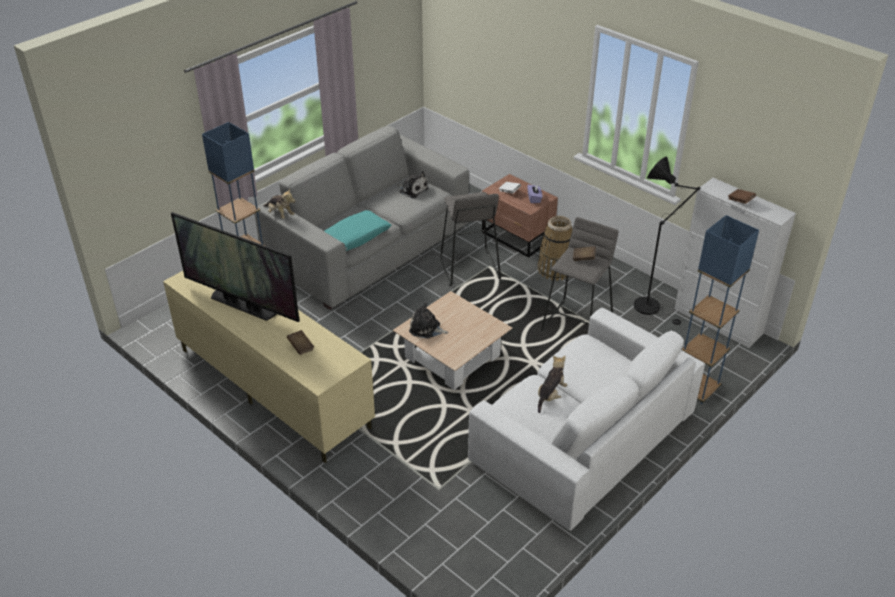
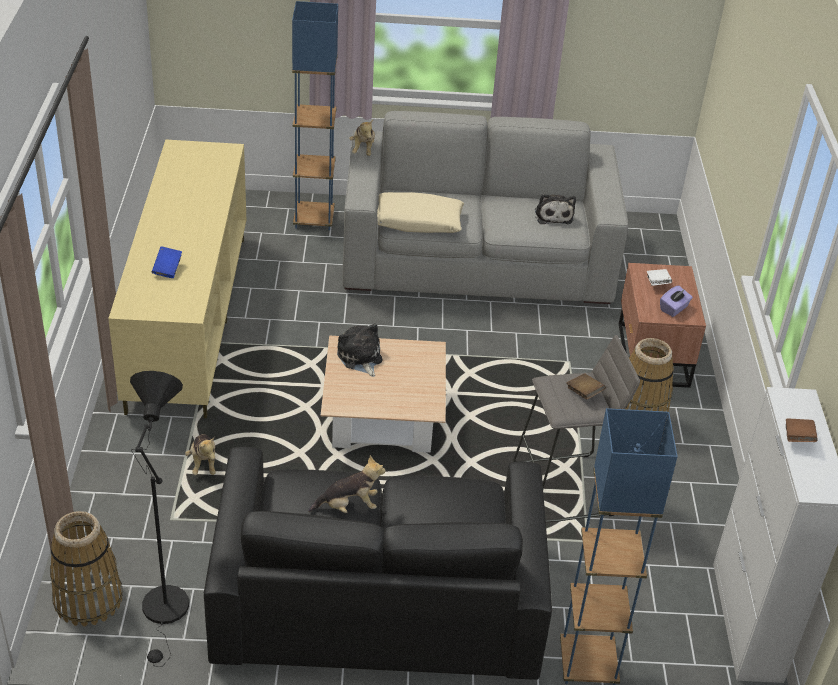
camera: 45 degrees right, 0 degrees up
(243, 305) = (187, 201): television -> none
(301, 347) = (167, 269): brown book -> blue book
(356, 237) = (418, 221): turquoise pillow -> beige pillow
(407, 450) = (203, 463): none -> plush toy
(465, 561) = (88, 599): none -> basket
(469, 269) = (542, 349): grey stool -> none
(581, 437) = (377, 596): white sofa -> black sofa
(652, 308) = (685, 541): black floor lamp -> black floor lamp (166, 613)

